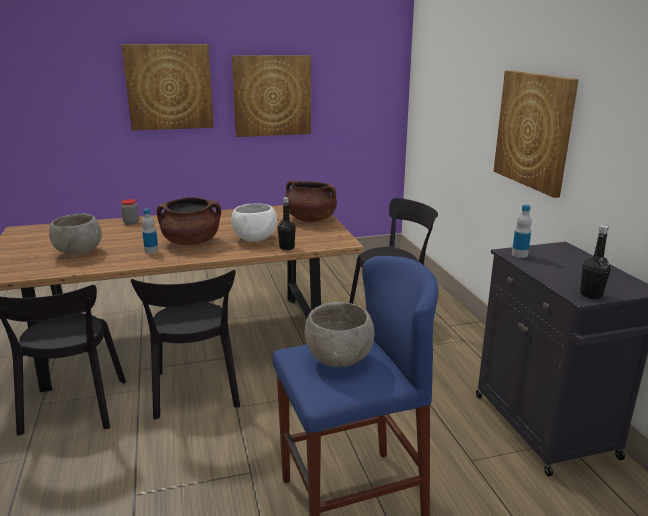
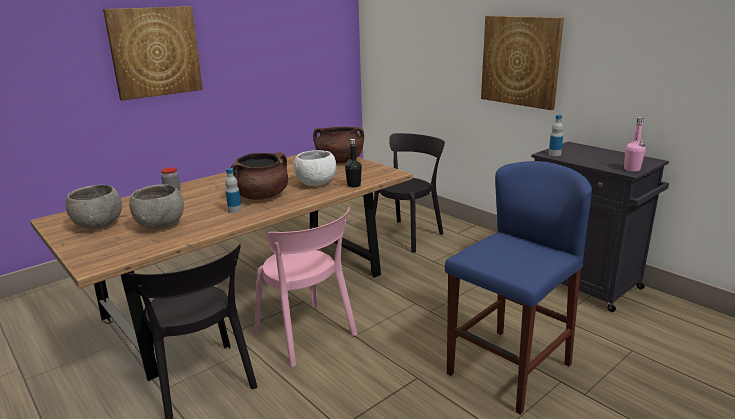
camera: 25 degrees left, 0 degrees up
(196, 393) = (308, 335): black chair -> pink chair
(272, 95) = (251, 54): picture -> none
(338, 359) = (506, 251): grey bowl -> grey bowl (98, 225)
(591, 295) = (632, 169): black bottle -> pink bottle

